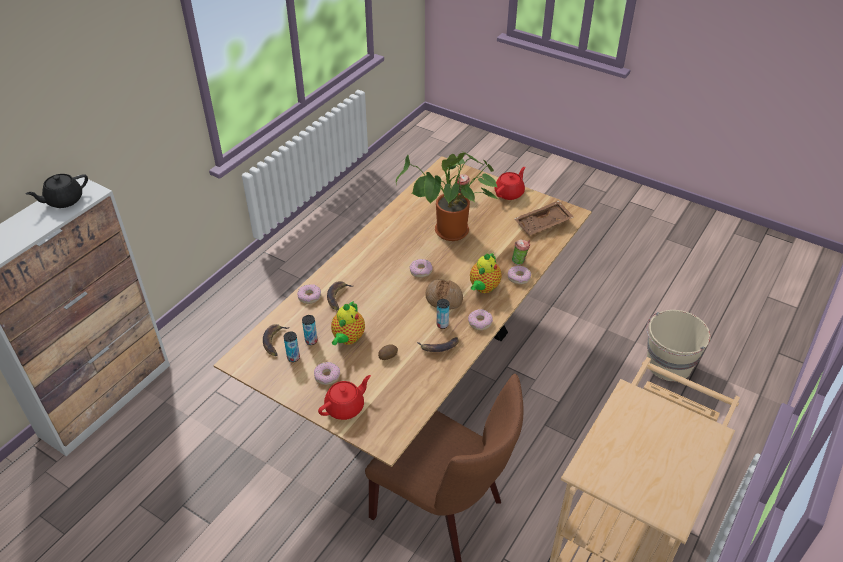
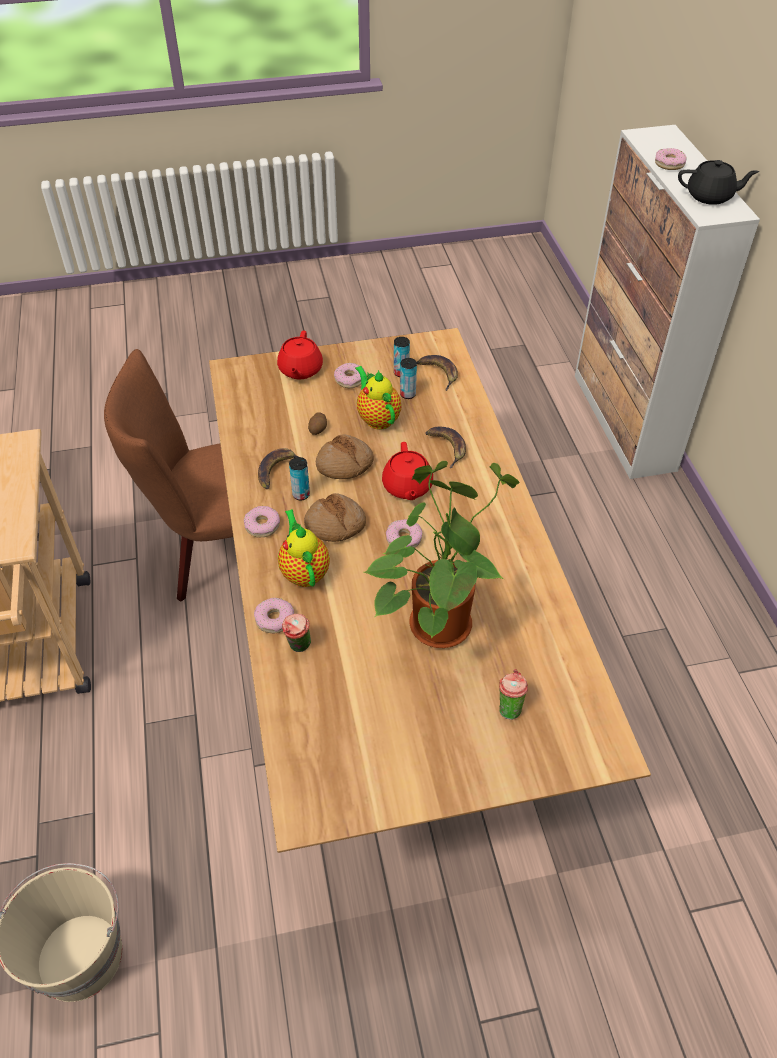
camera: 135 degrees right, 5 degrees up
(64, 200) = (710, 196): black teapot -> black teapot turned 90 degrees clockwise
(309, 296) = (474, 428): donut -> donut (669, 164)
(400, 325) = (344, 464): none -> bread
(509, 193) = (447, 776): red teapot -> red teapot (407, 487)
(543, 224) = (329, 747): brown tray -> none

